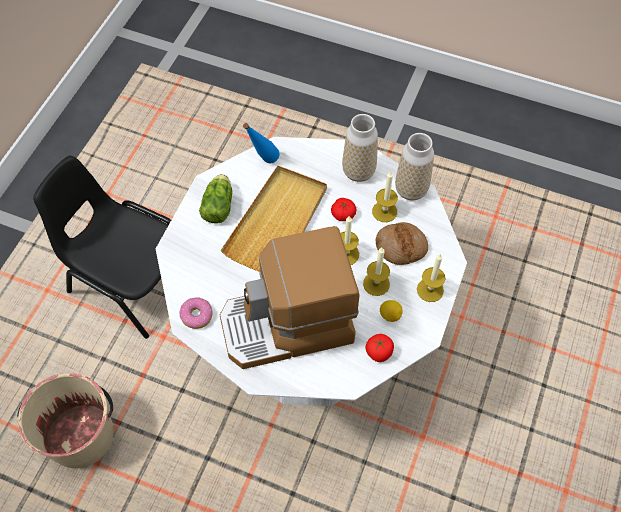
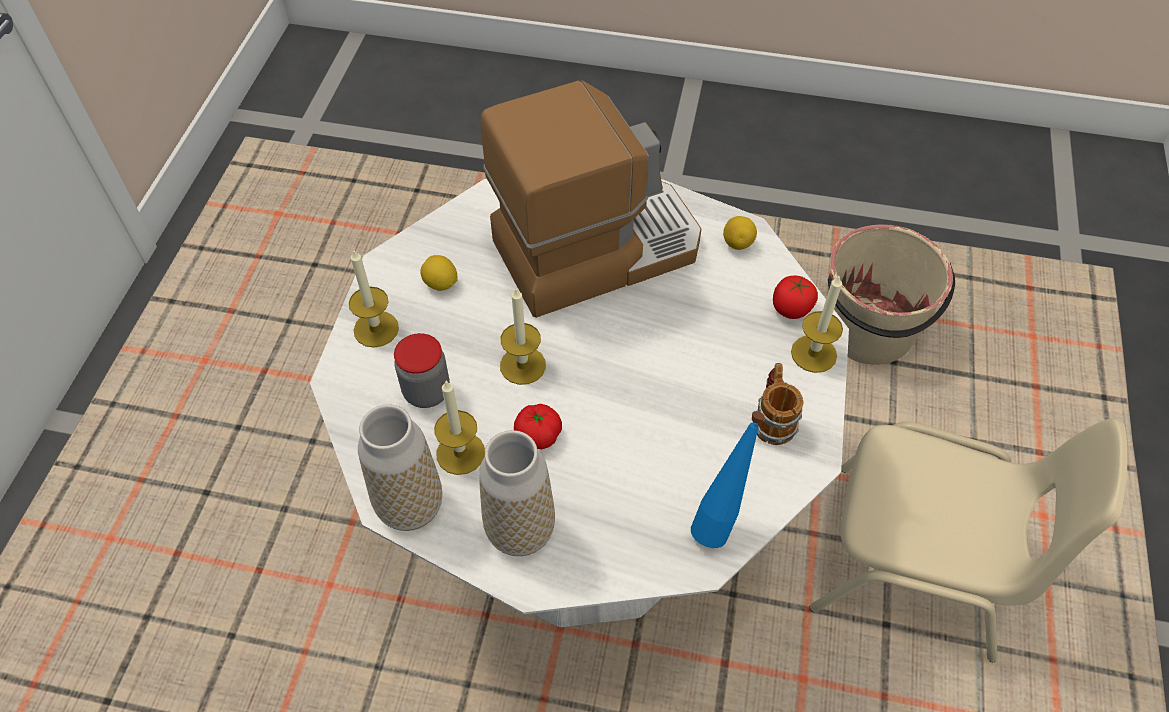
camera: 170 degrees right, 5 degrees down
(132, 277) = (916, 563): black chair -> beige chair
(196, 315) = (737, 243): donut -> lemon
(219, 205) = (773, 418): lettuce -> mug
(277, 222) = (655, 402): beige tray -> none
(376, 284) = (466, 326): candle -> candle (813, 353)
(379, 352) = (454, 235): tomato -> tomato (791, 308)
(401, 247) = (427, 392): bread -> jar

